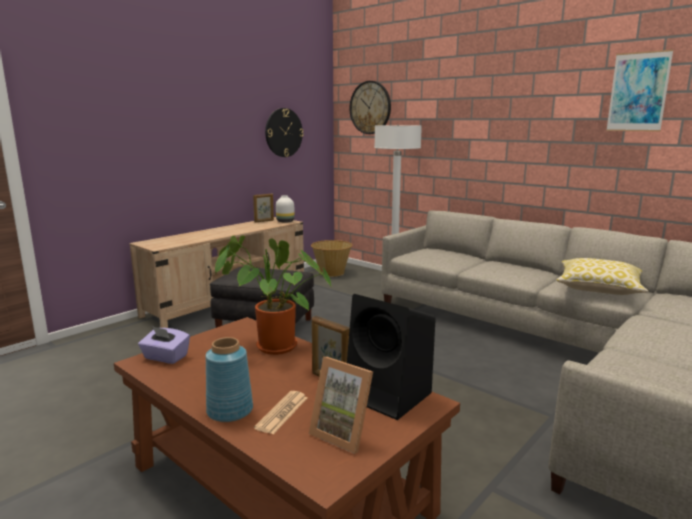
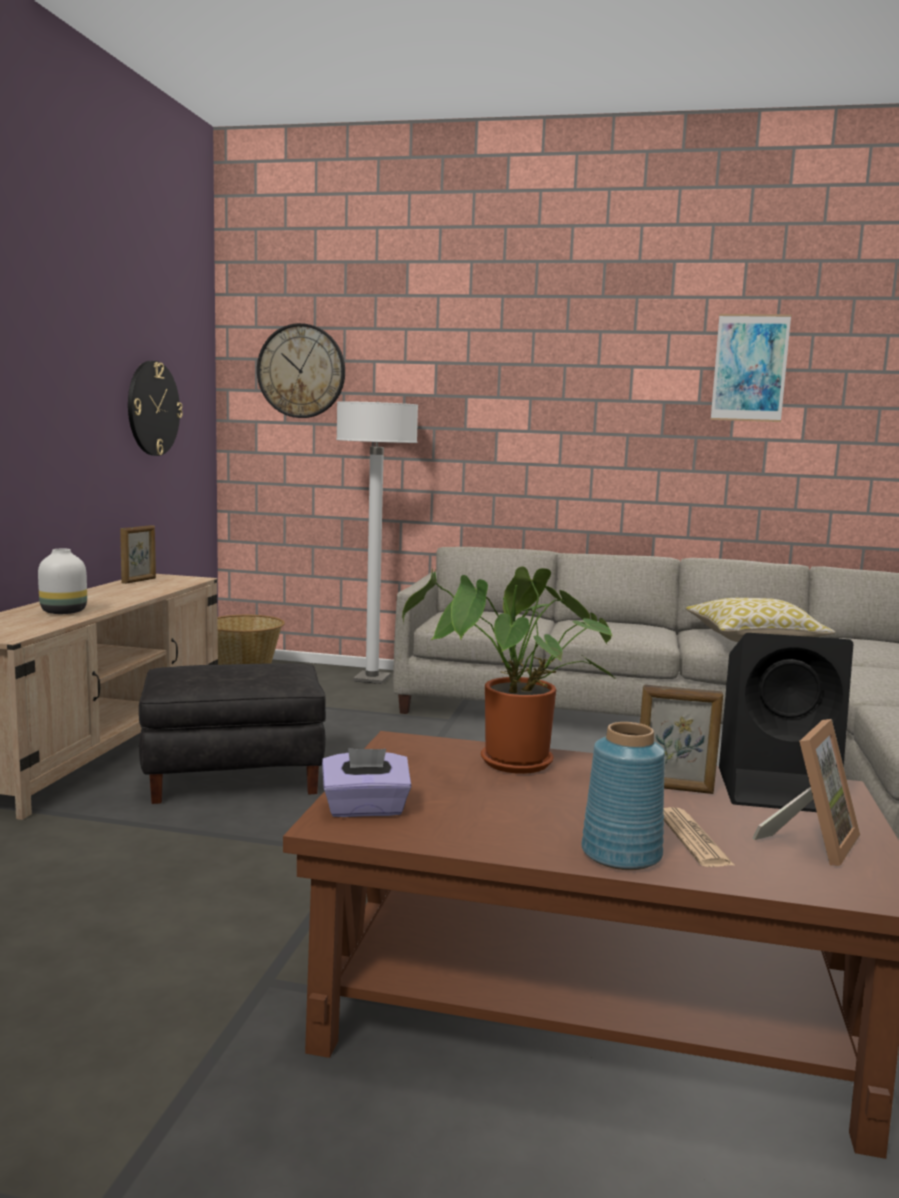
camera: 30 degrees left, 5 degrees down
(285, 221) = (184, 579): white vase -> white vase (64, 612)
(344, 433) = (811, 842): picture frame -> picture frame turned 60 degrees counterclockwise

